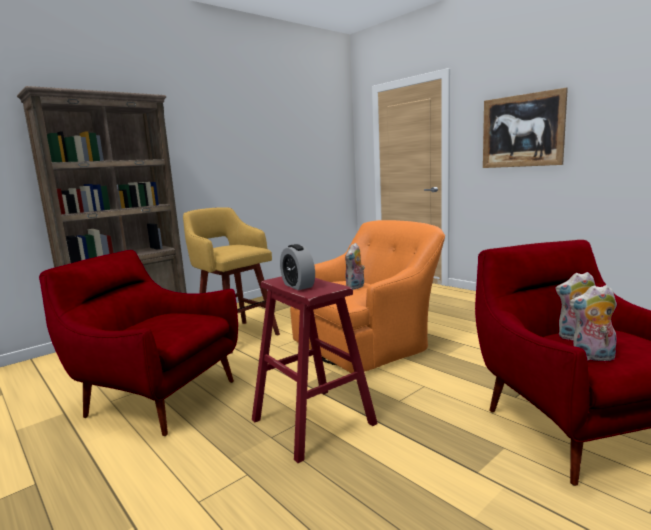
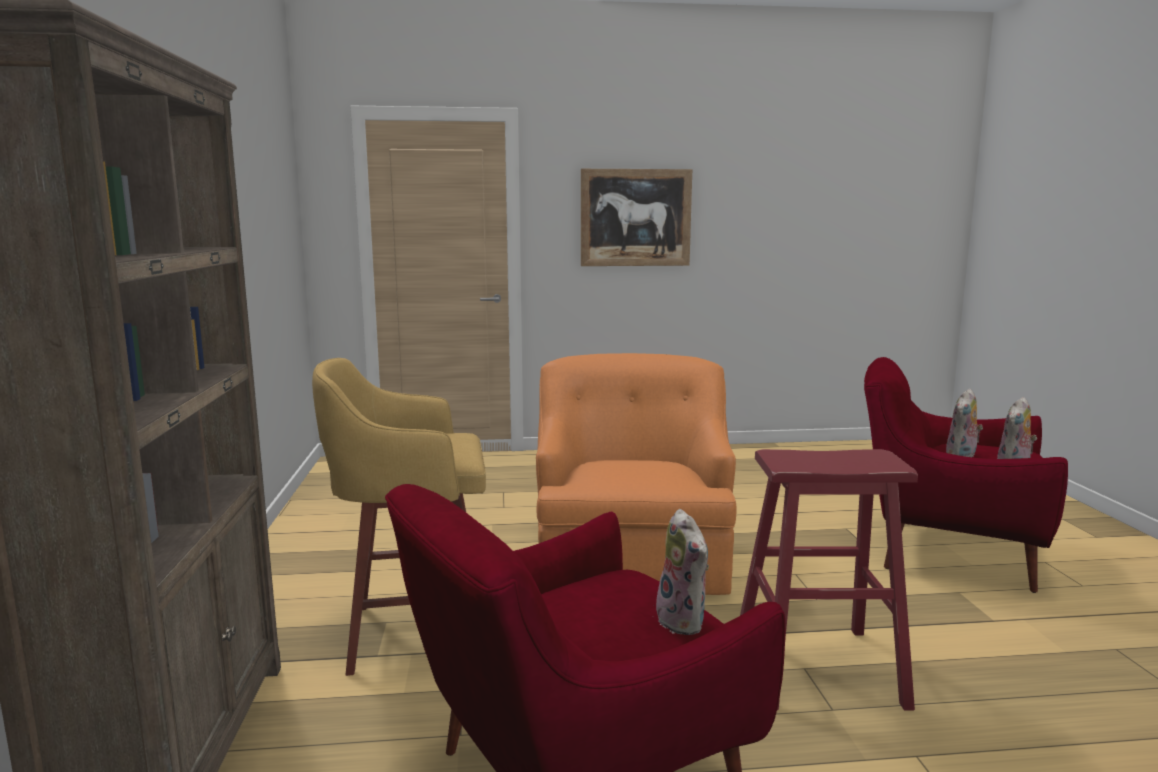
camera: 55 degrees left, 0 degrees up
(298, 286) = (841, 463): alarm clock -> none
(355, 287) = (653, 466): plush toy -> plush toy (685, 621)

